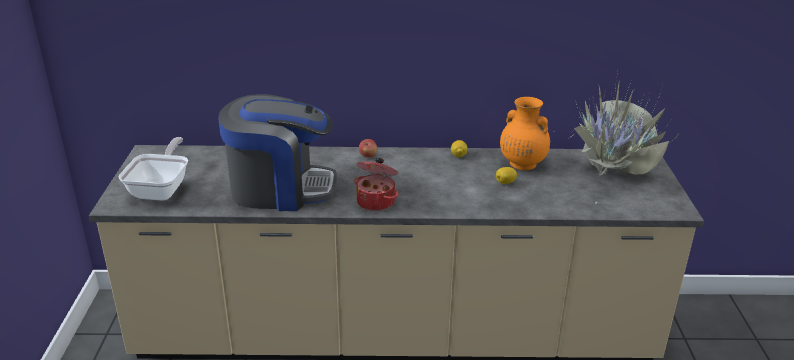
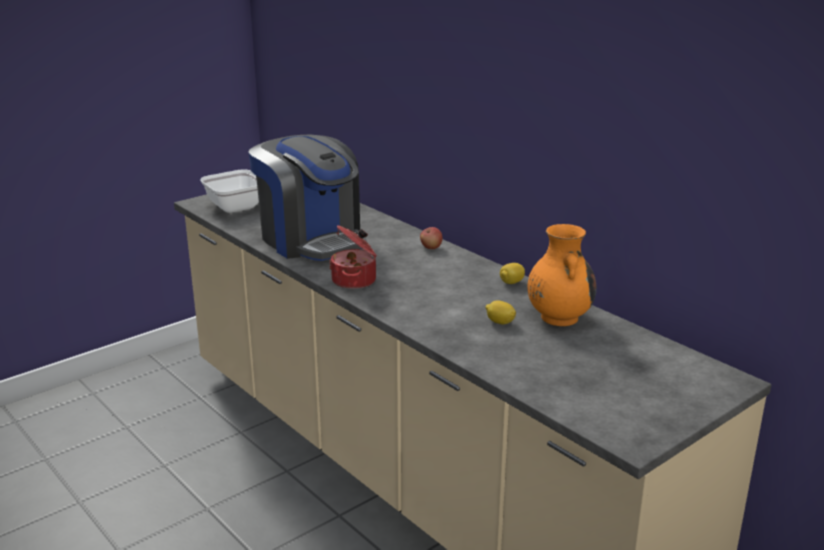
camera: 50 degrees right, 5 degrees down
(611, 176) = (632, 374): potted plant -> none

